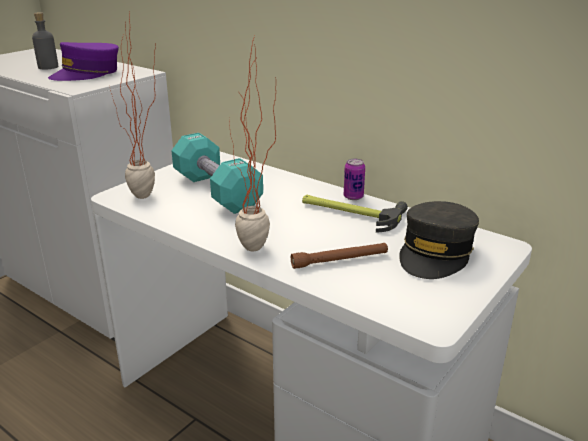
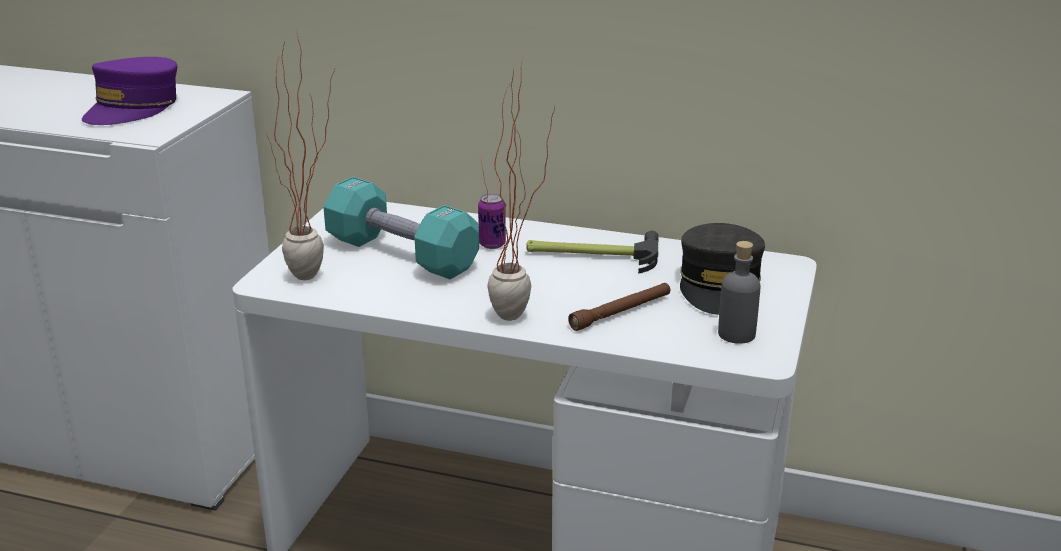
camera: 20 degrees left, 0 degrees up
(48, 67) = (53, 102): grey bottle -> grey bottle (736, 334)
(353, 197) = (581, 234): can -> can (492, 244)

